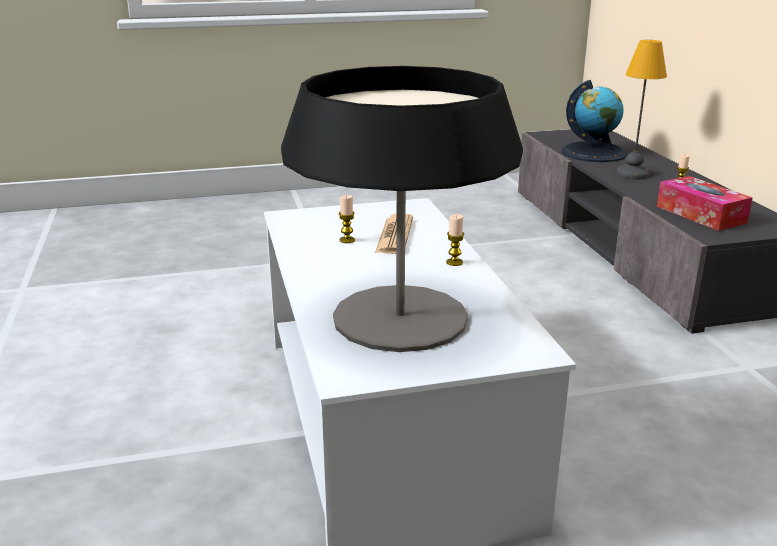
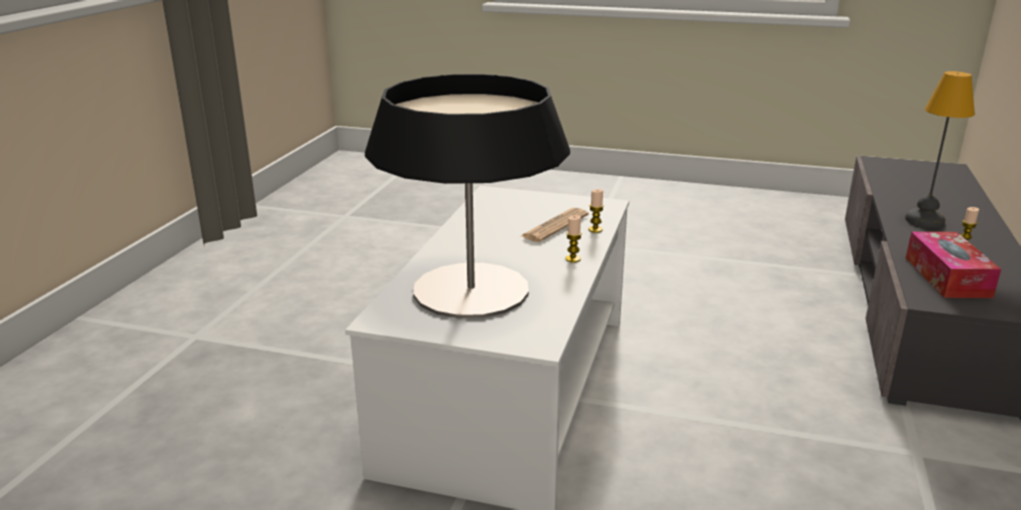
camera: 30 degrees right, 0 degrees up
(347, 240) = (511, 222): candle -> candle (595, 230)
(594, 152) = (911, 190): globe -> none

